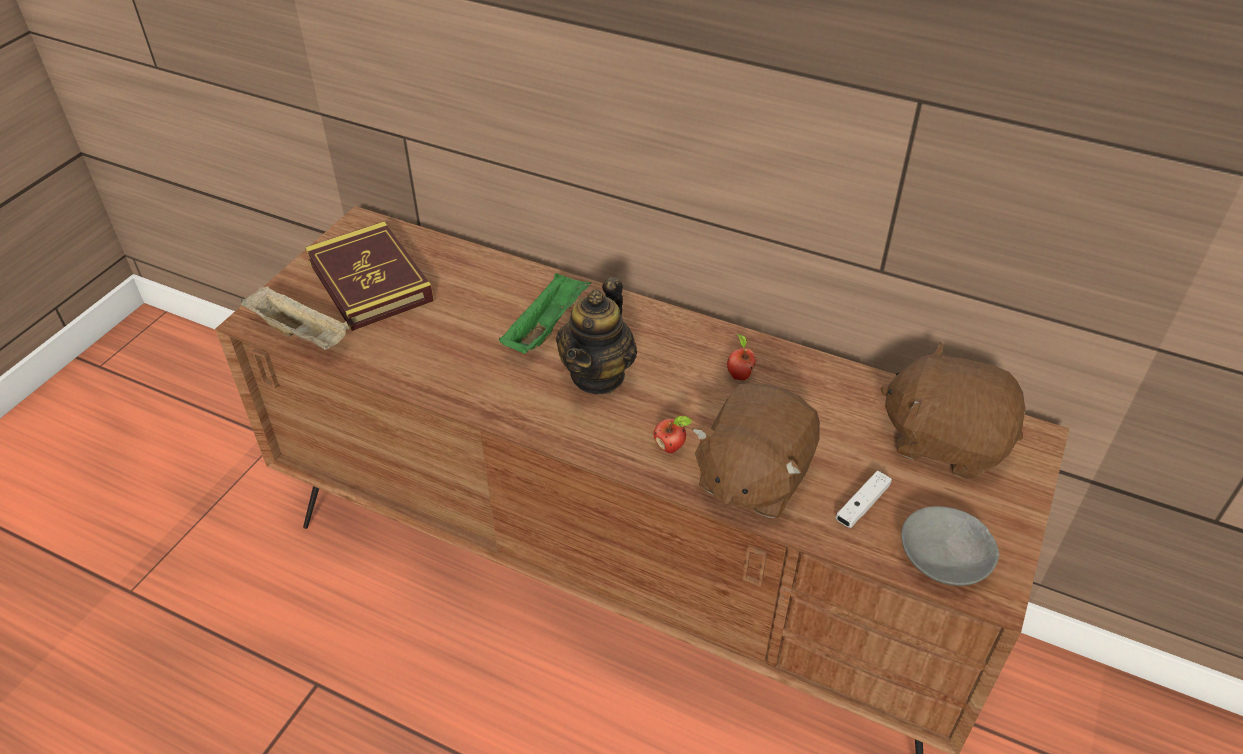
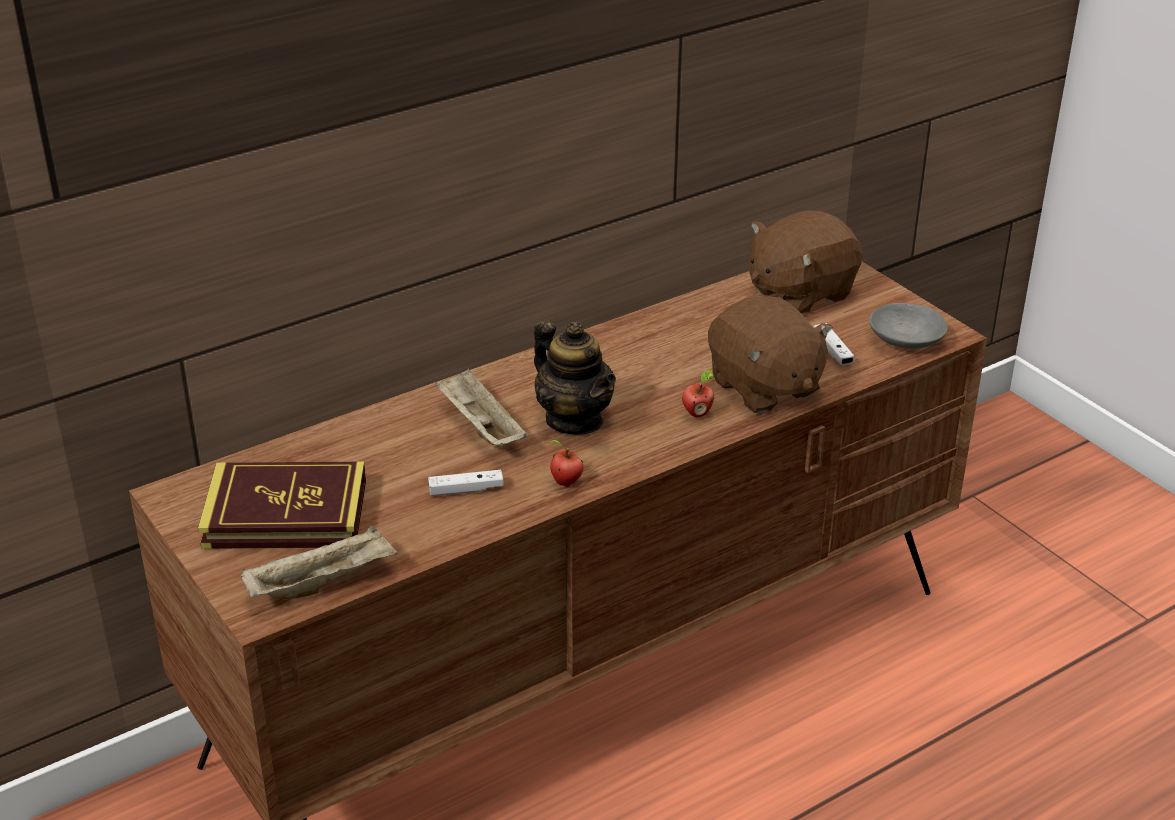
camera: 60 degrees left, 10 degrees down
(457, 355) = (466, 490): none -> white game controller
(546, 327) = (480, 427): green tray -> beige tray
(739, 375) = (645, 351): apple -> apple (564, 482)

